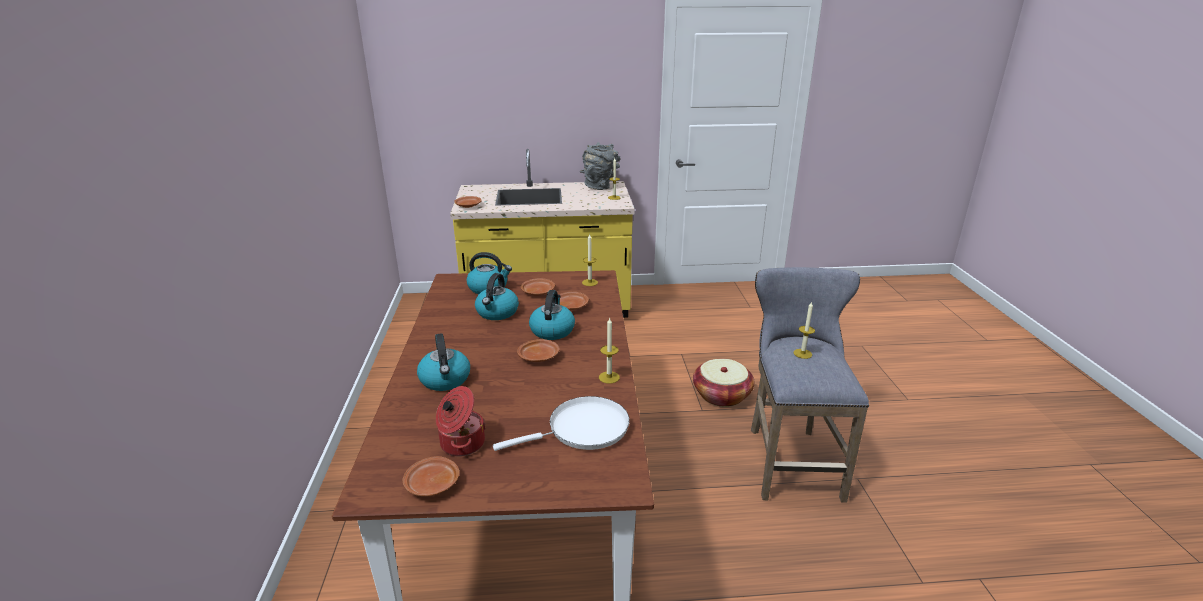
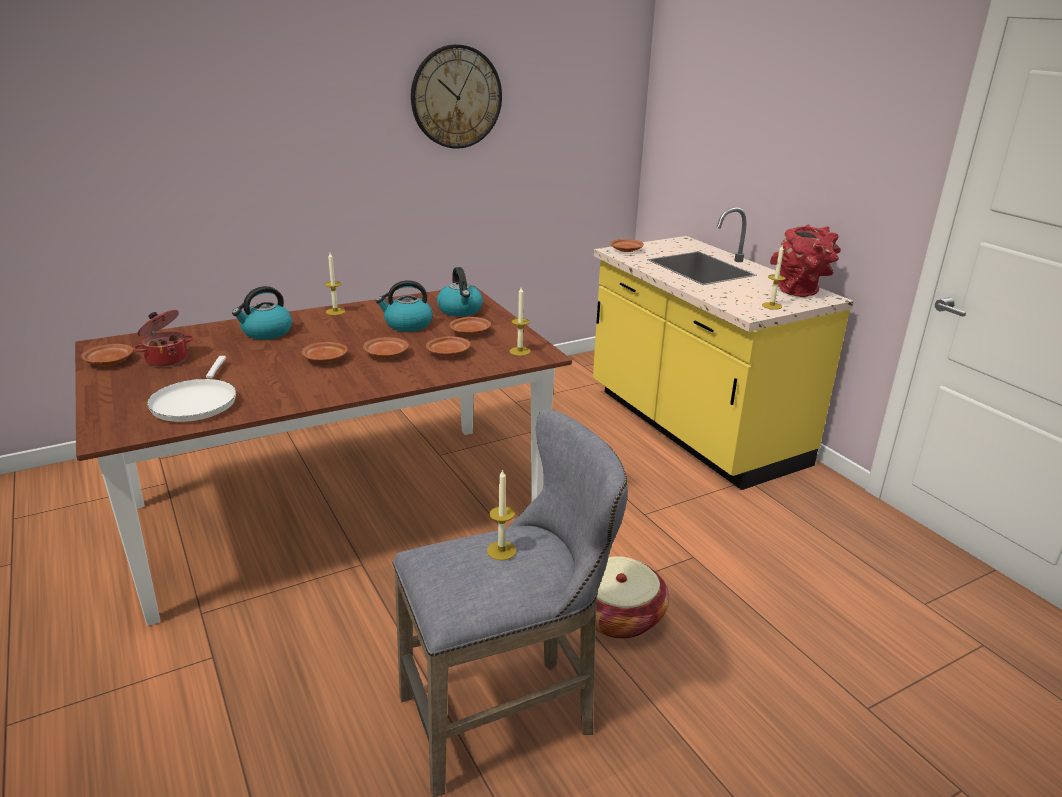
camera: 65 degrees right, 0 degrees up
(314, 116) = (456, 97): none -> wall clock
(552, 330) = (385, 354): kettle -> brown plate
(583, 429) = (196, 402): white frying pan -> white frying pan turned 45 degrees clockwise
(600, 187) = (800, 292): grey vase -> red vase
(609, 377) = (298, 398): candle -> candle (335, 311)

